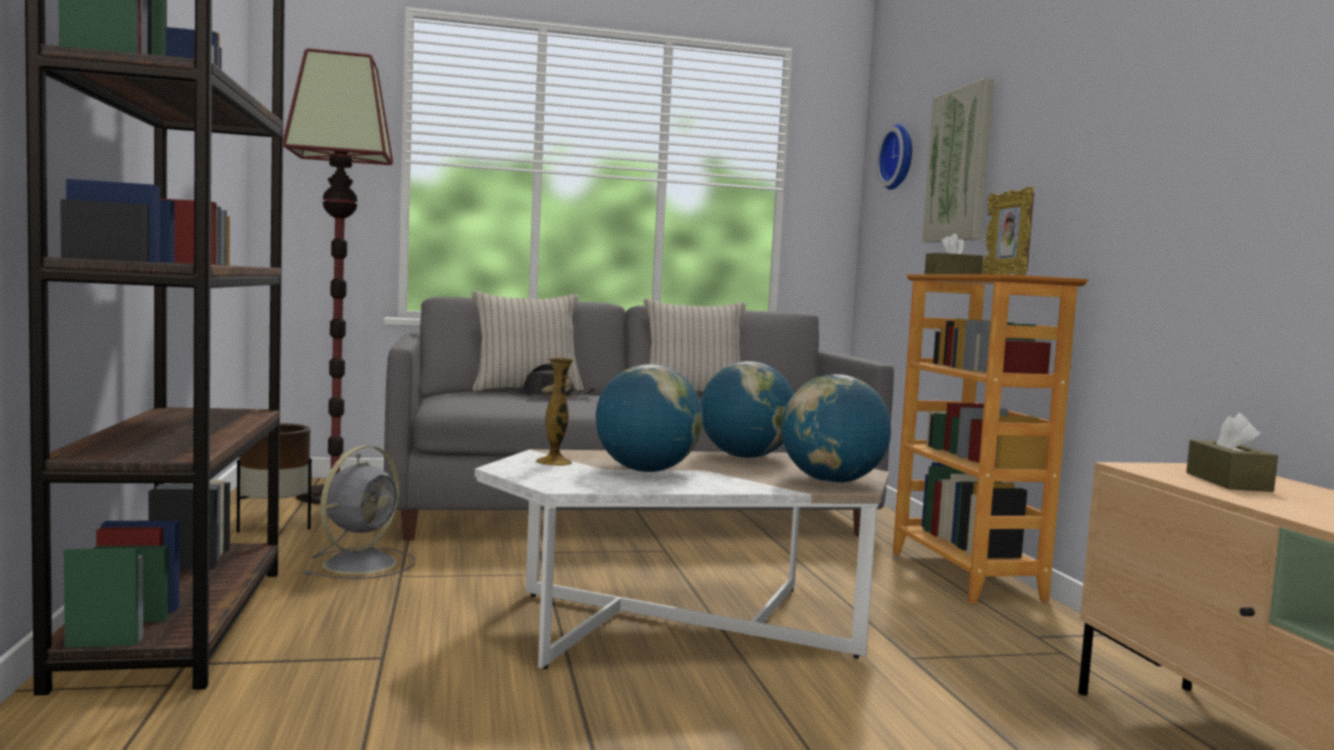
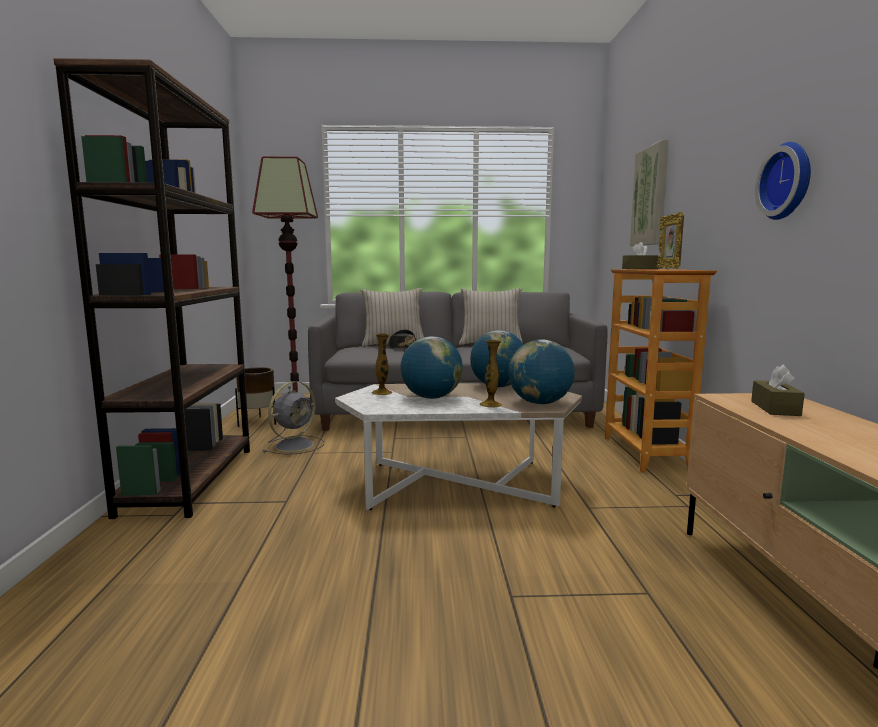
camera: 10 degrees right, 5 degrees up
(753, 482) = (490, 405): none -> vase
(900, 157) = (619, 191): wall clock -> wall clock (788, 181)

